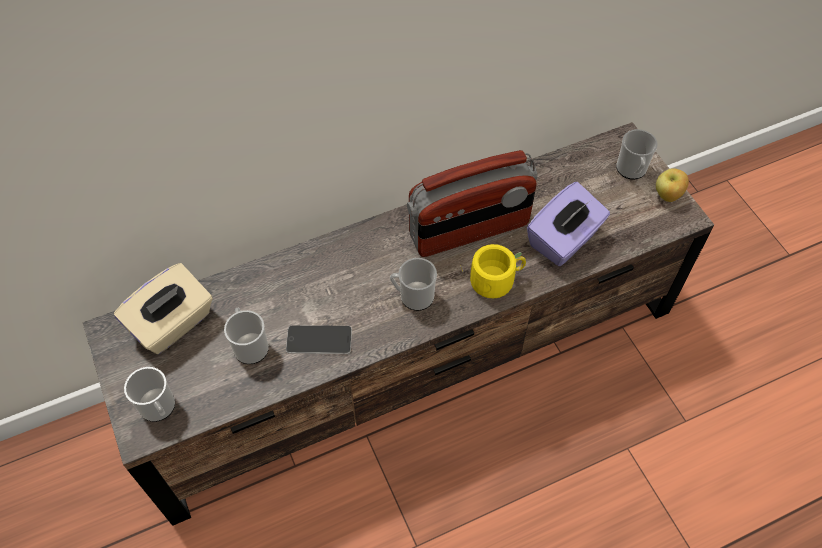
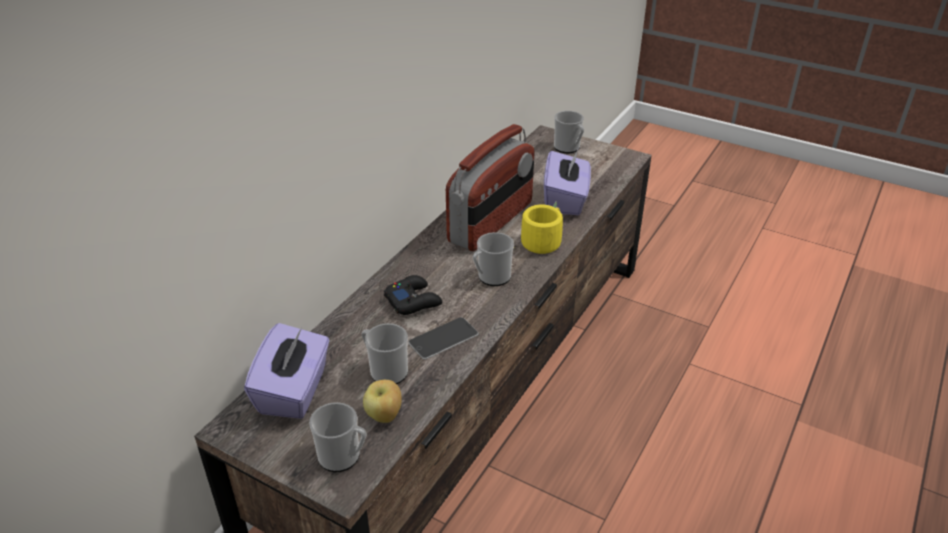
camera: 35 degrees left, 20 degrees down
(173, 324) = (294, 391): beige tissue box -> purple tissue box
(328, 284) = (413, 301): none -> black game controller
(667, 195) = (606, 151): apple -> apple (384, 416)

